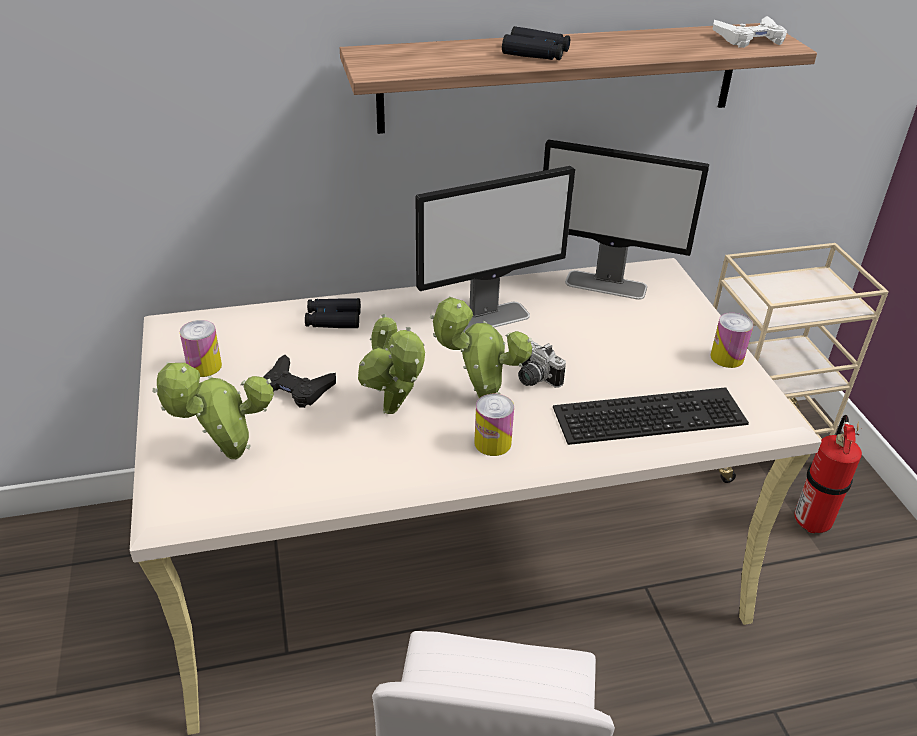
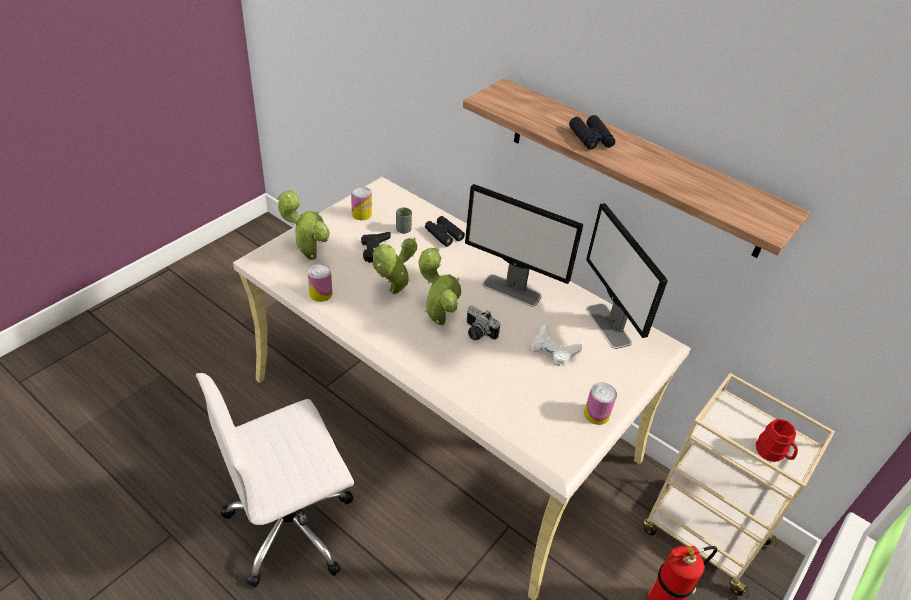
camera: 50 degrees right, 5 degrees up
(283, 346) = (403, 230): none -> grey cup
(492, 443) = (405, 341): can -> can (321, 293)
(533, 378) = (477, 333): camera -> camera turned 60 degrees counterclockwise
(650, 413) = (498, 397): keyboard -> none
(750, 39) = (756, 211): white game controller -> white game controller (553, 349)
(819, 296) = (773, 453): none -> red mug

